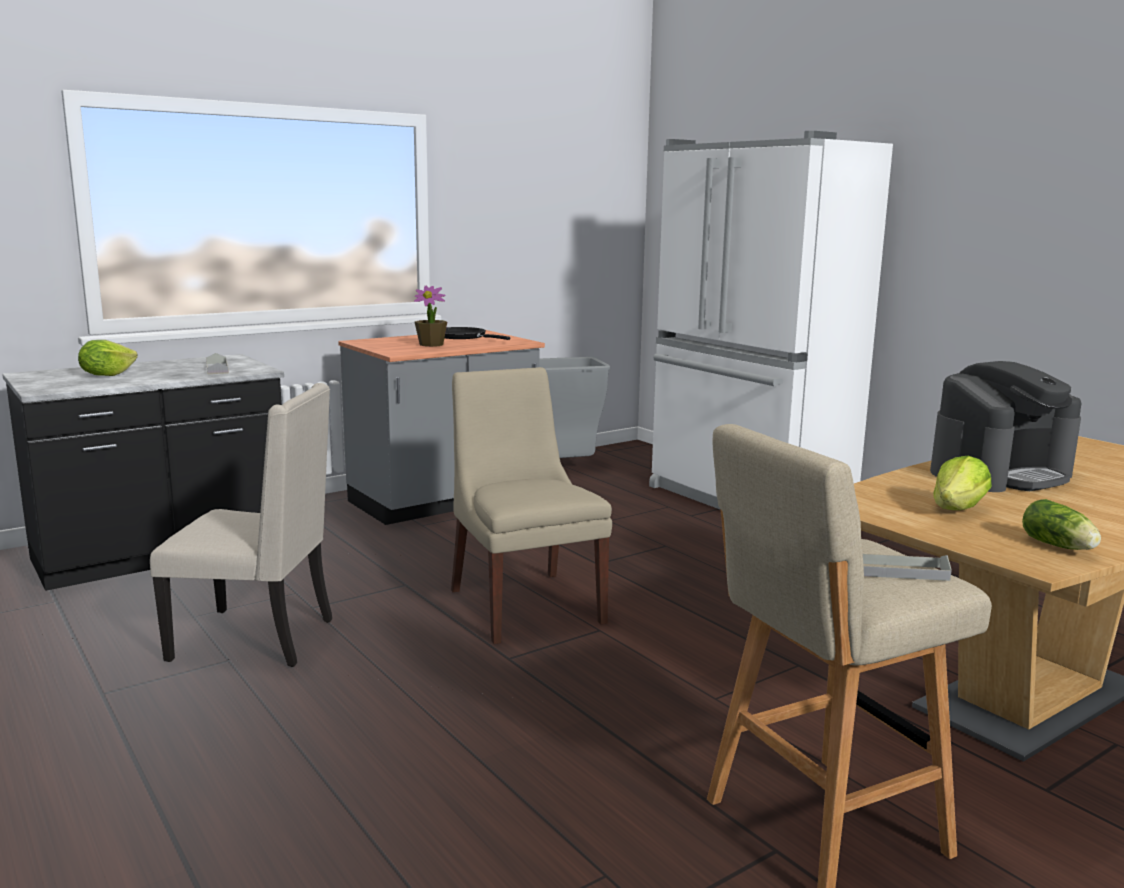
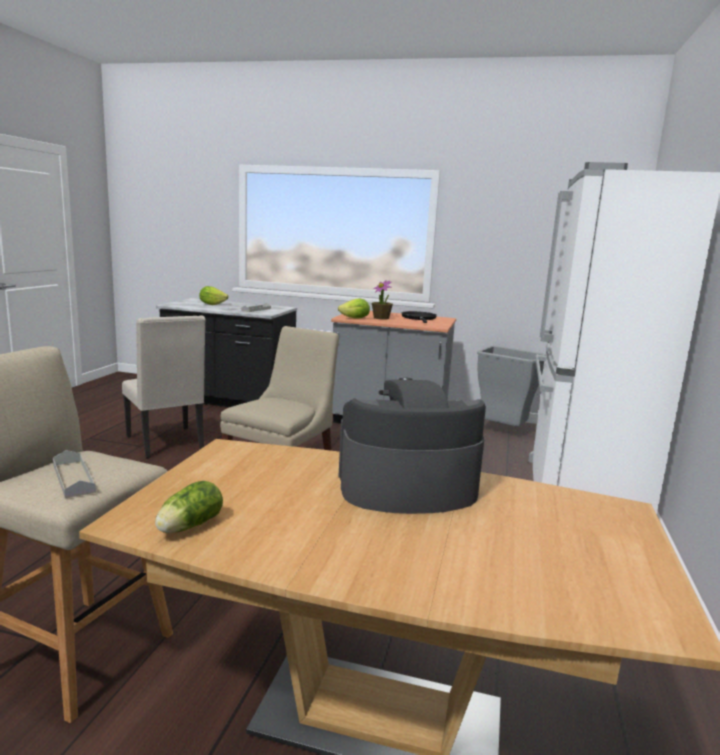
camera: 50 degrees right, 0 degrees up
(958, 509) = (258, 482): lettuce -> lettuce (355, 318)
(1000, 474) = (406, 487): coffee machine -> coffee machine turned 150 degrees clockwise

